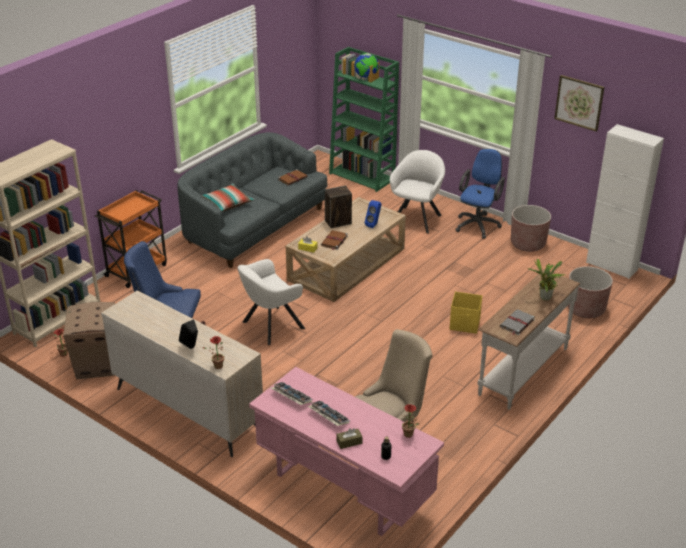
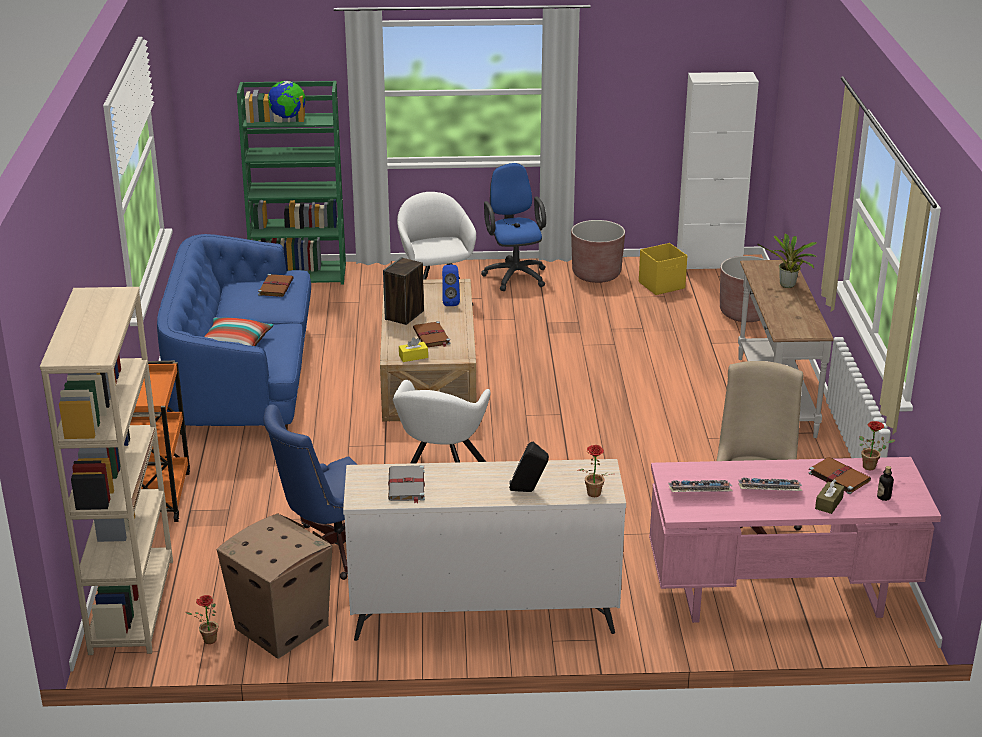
camera: 40 degrees left, 5 degrees down
(254, 227) = (244, 380): grey sofa -> blue sofa
(380, 430) = (838, 477): none -> brown book
(465, 324) = (653, 378): yellow storage box -> yellow storage box (662, 285)
(516, 323) = (801, 319): grey book -> grey book (406, 486)
(579, 102) = (629, 60): picture -> none

